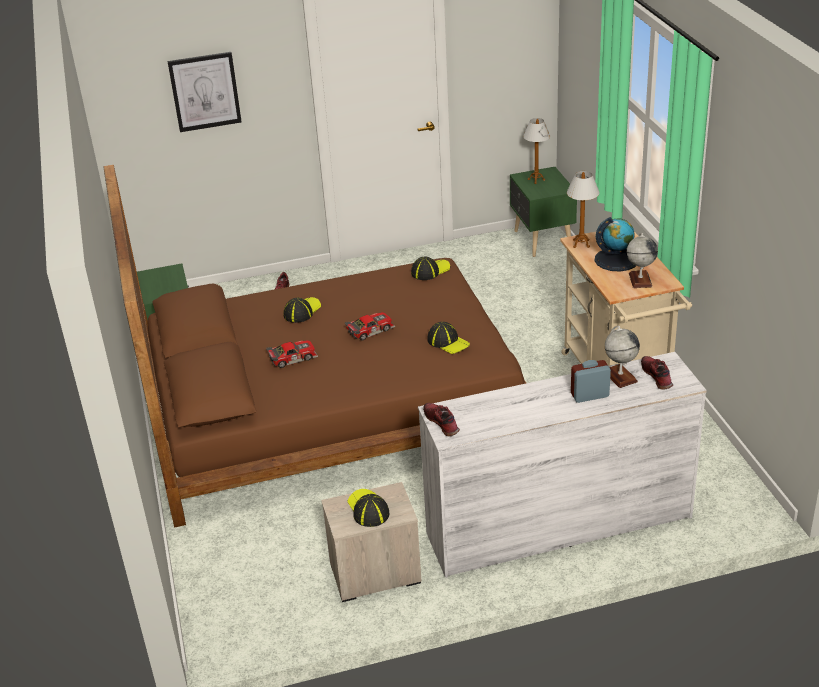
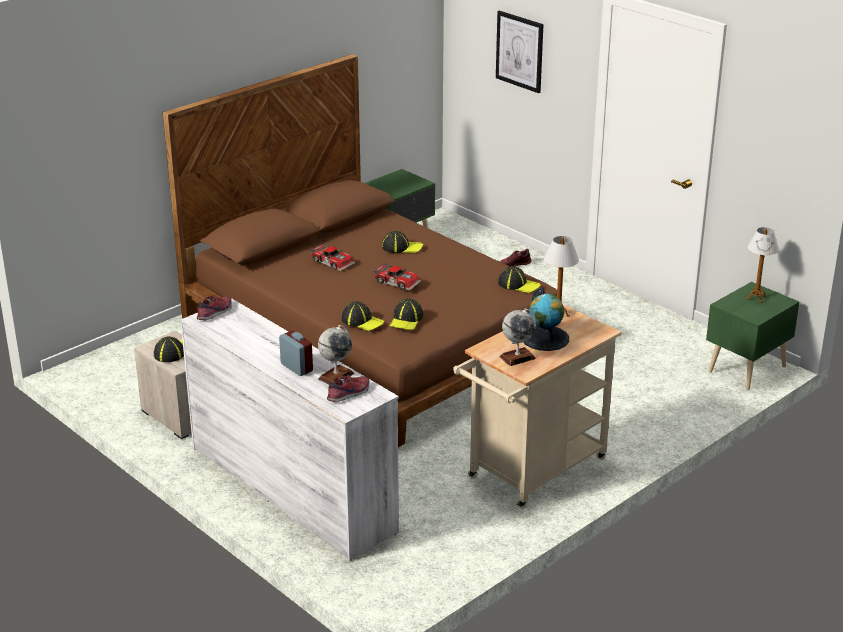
camera: 60 degrees right, 5 degrees down
(430, 367) = (362, 321): none -> cap

